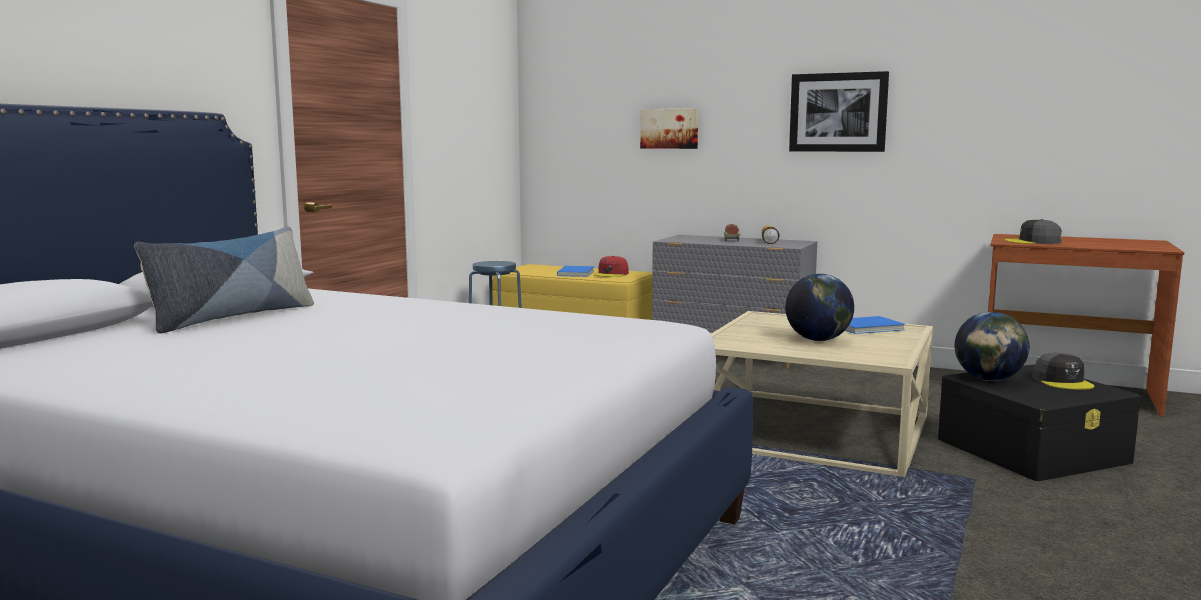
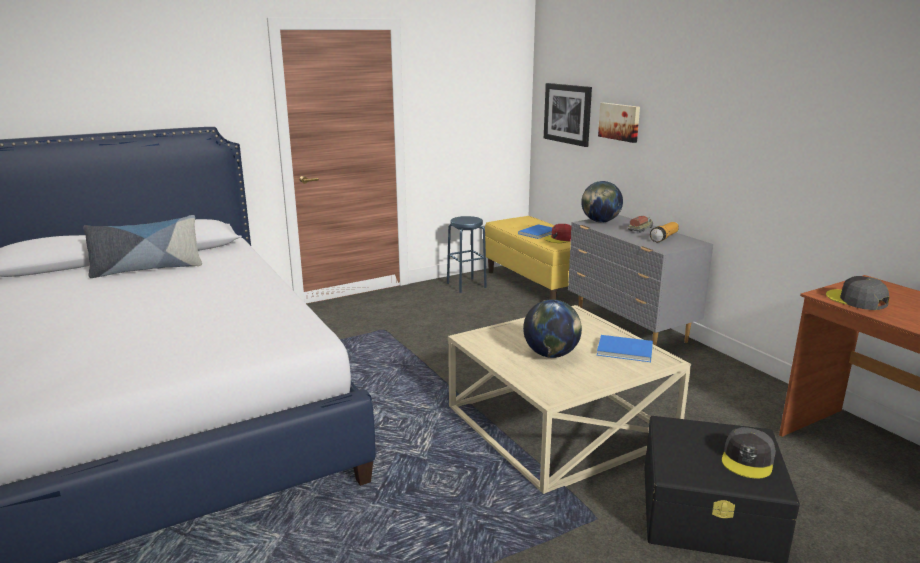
camera: 35 degrees right, 10 degrees up
(838, 112) = (743, 125): picture -> picture (567, 114)
(988, 380) = (678, 434): globe -> globe (600, 221)

